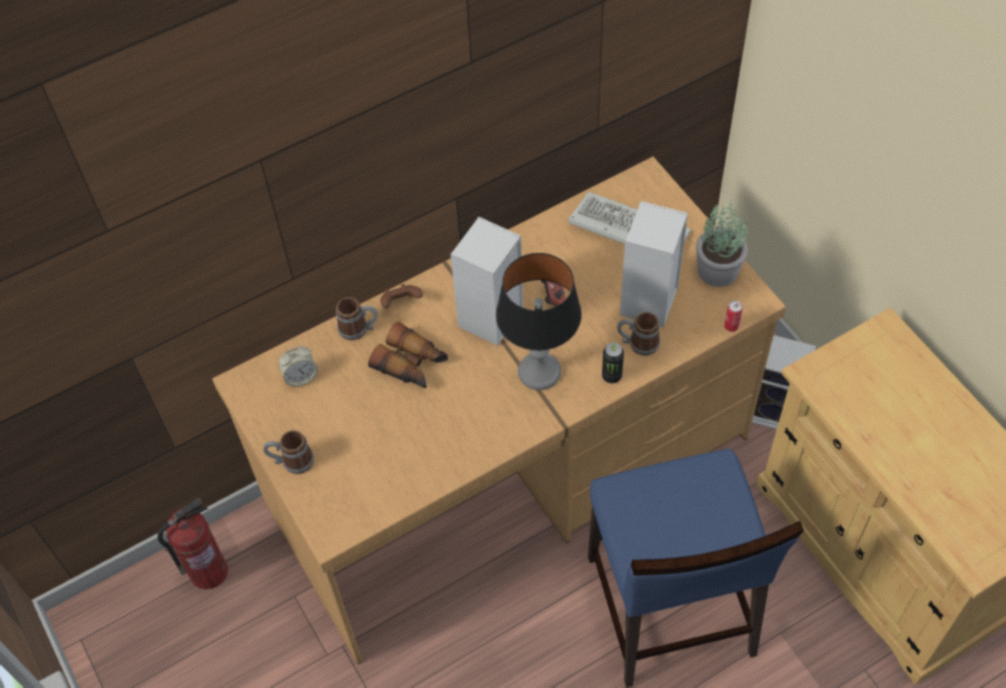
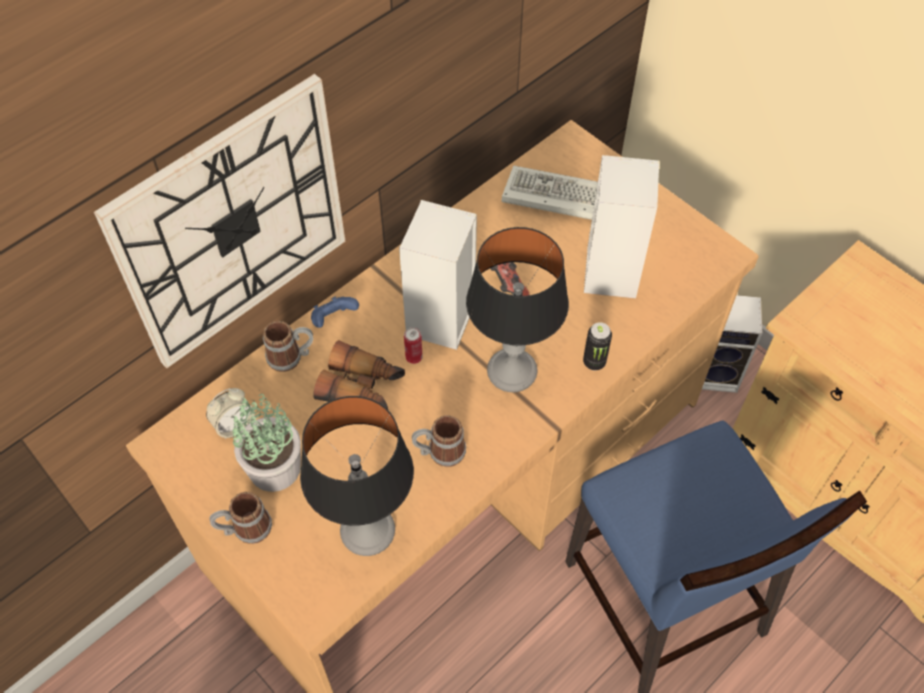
camera: 15 degrees left, 0 degrees up
(209, 571) = (150, 660): fire extinguisher -> none
(320, 216) = (233, 225): none -> wall clock
(388, 481) = (368, 531): none -> table lamp
(401, 303) = (334, 319): brown game controller -> blue game controller
(638, 343) = (612, 320): mug -> mug (439, 452)
(717, 269) = (674, 227): potted plant -> potted plant (273, 467)
(731, 326) = (708, 286): can -> can (414, 357)

